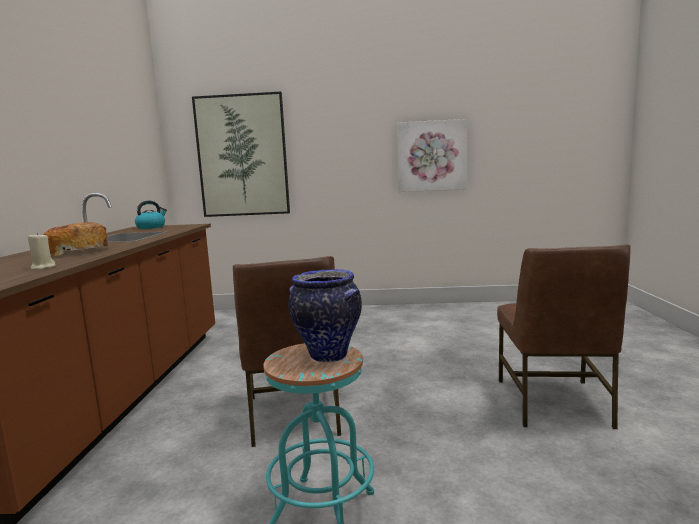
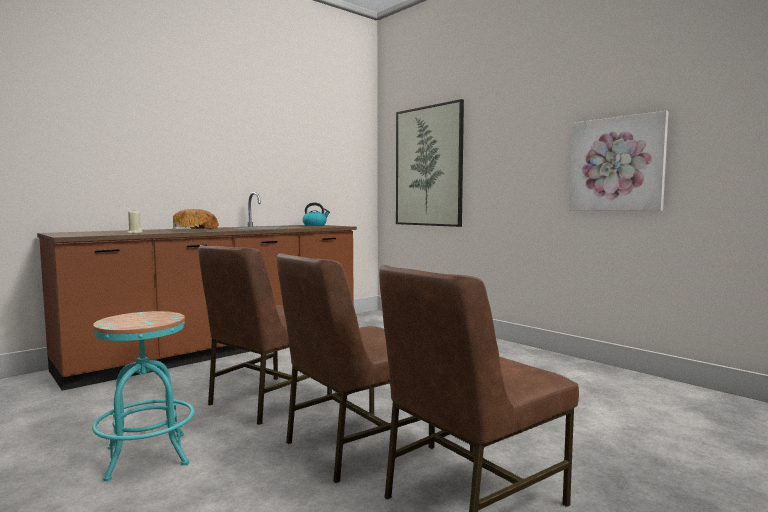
camera: 45 degrees right, 5 degrees down
(327, 356) = (149, 320): vase -> none
(435, 410) = (355, 444): none -> brown chair

